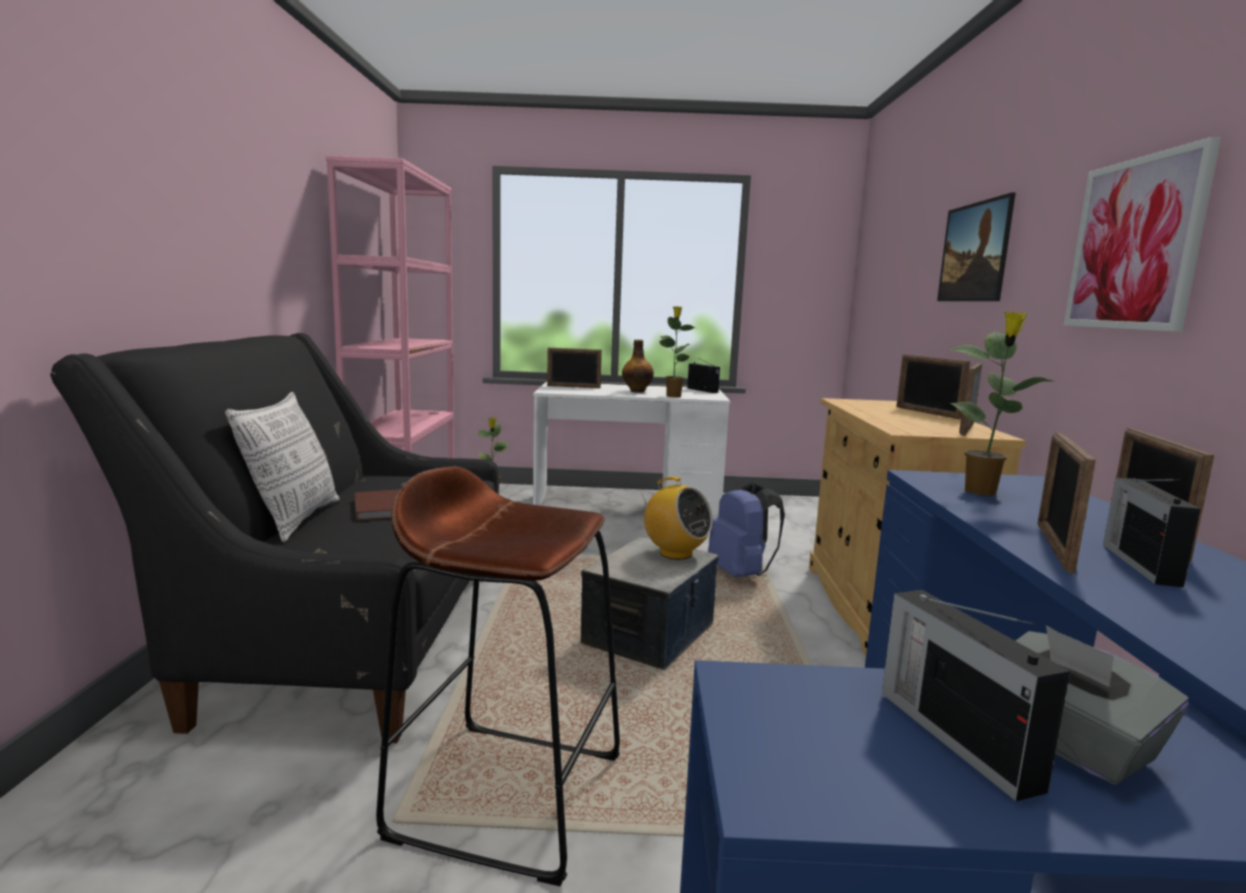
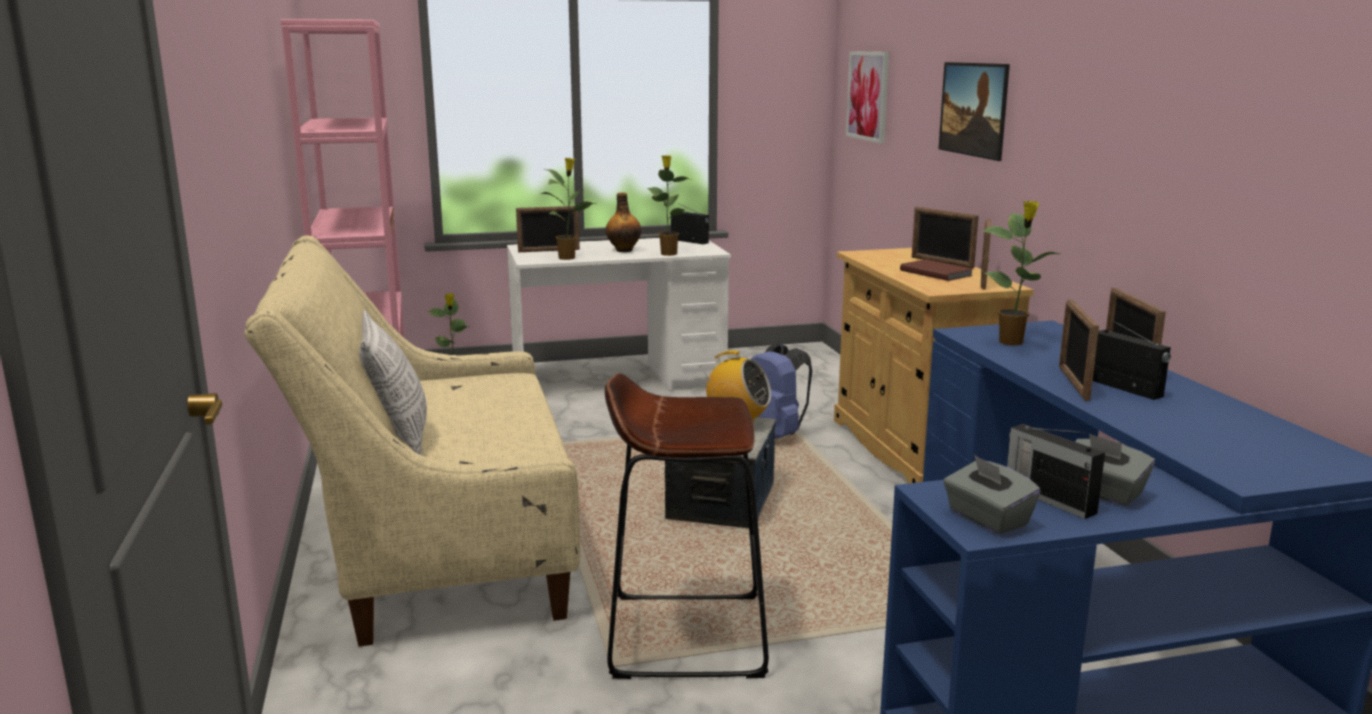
camera: 15 degrees left, 5 degrees up
(345, 635) = (435, 547): black sofa -> beige sofa
(381, 507) = (466, 415): brown book -> brown book (936, 273)
(582, 392) = (568, 258): none -> potted plant
(810, 760) = (987, 519): none -> grey tissue box
(1135, 244) = (1109, 137): picture -> picture (868, 96)
(1139, 563) = (1126, 388): radio -> radio turned 150 degrees clockwise

